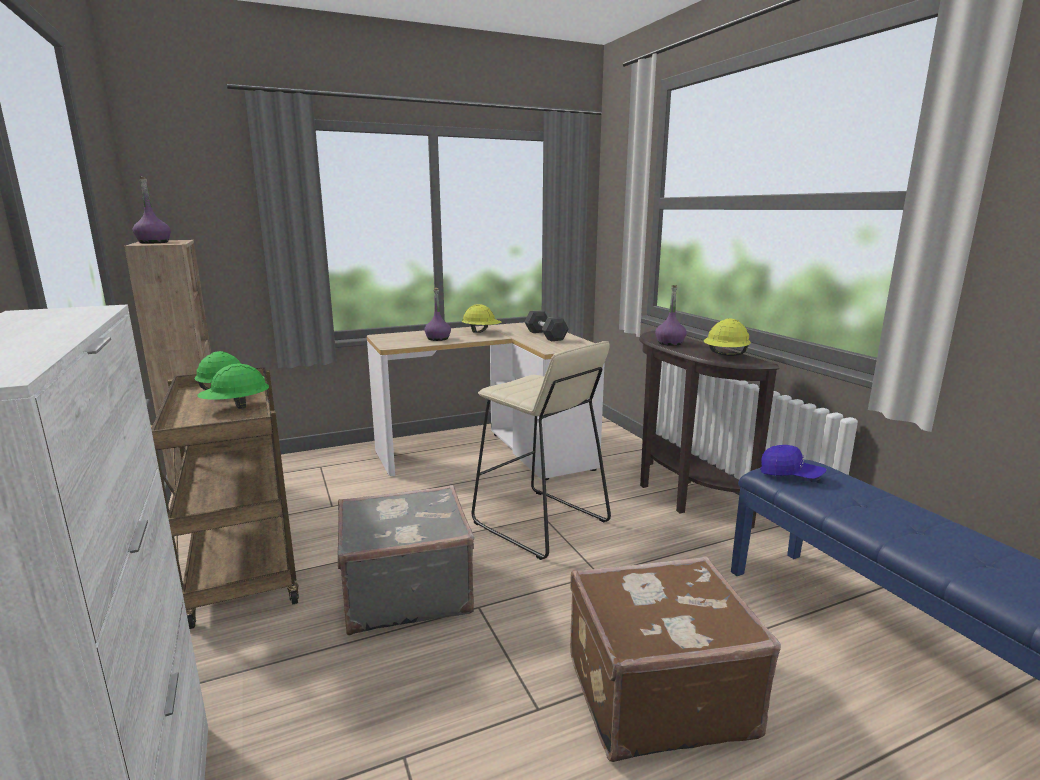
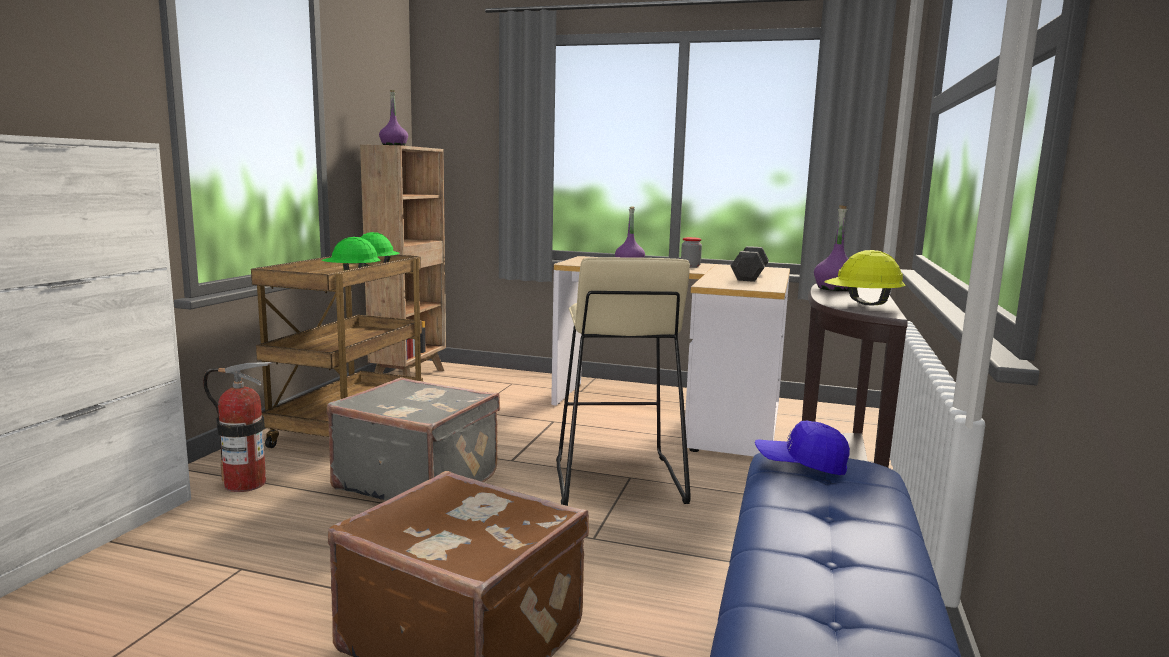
camera: 40 degrees right, 5 degrees down
(240, 678) = (245, 484): none -> fire extinguisher
(481, 332) = (690, 266): yellow hard hat -> jar
(790, 475) = (800, 465): blue cap -> blue cap turned 120 degrees clockwise

